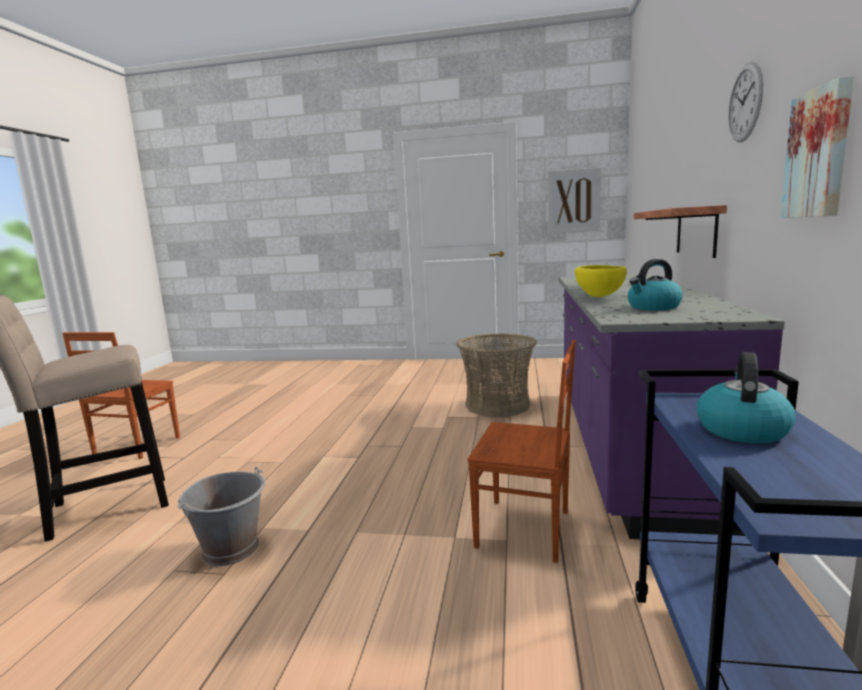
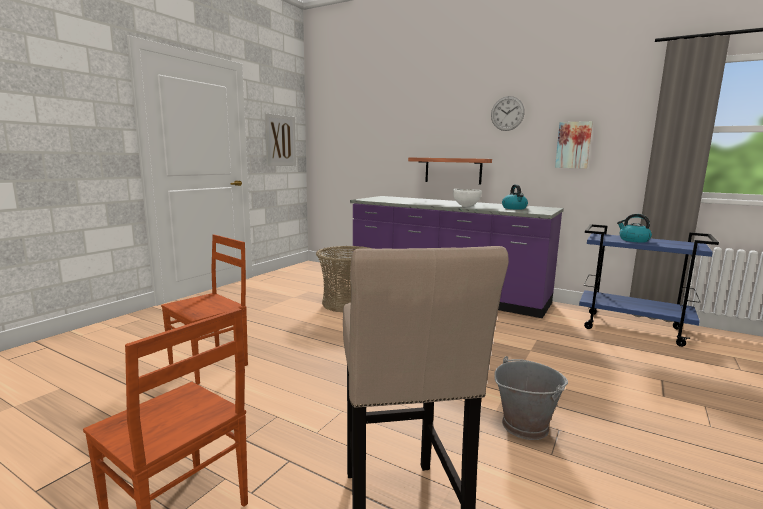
camera: 70 degrees left, 0 degrees up
(525, 530) = (528, 334): brown chair -> brown chair (210, 364)
(599, 297) = (466, 207): yellow bowl -> white bowl

